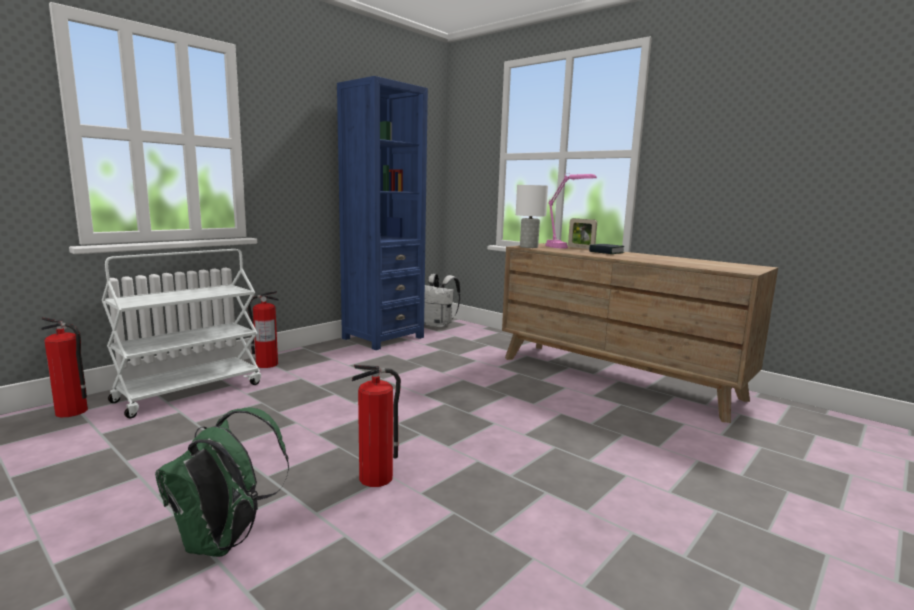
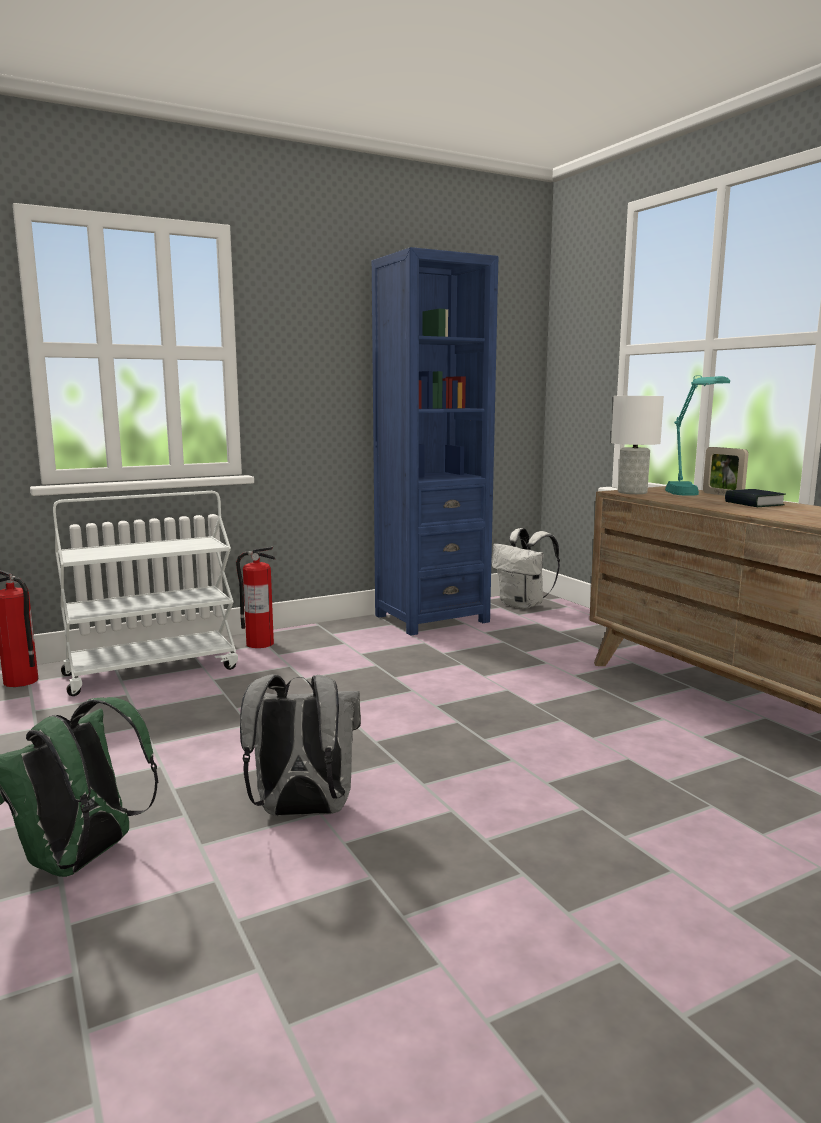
camera: 20 degrees right, 0 degrees up
(377, 477) = (301, 812): fire extinguisher -> grey backpack
(565, 248) = (690, 496): pink table lamp -> turquoise table lamp

